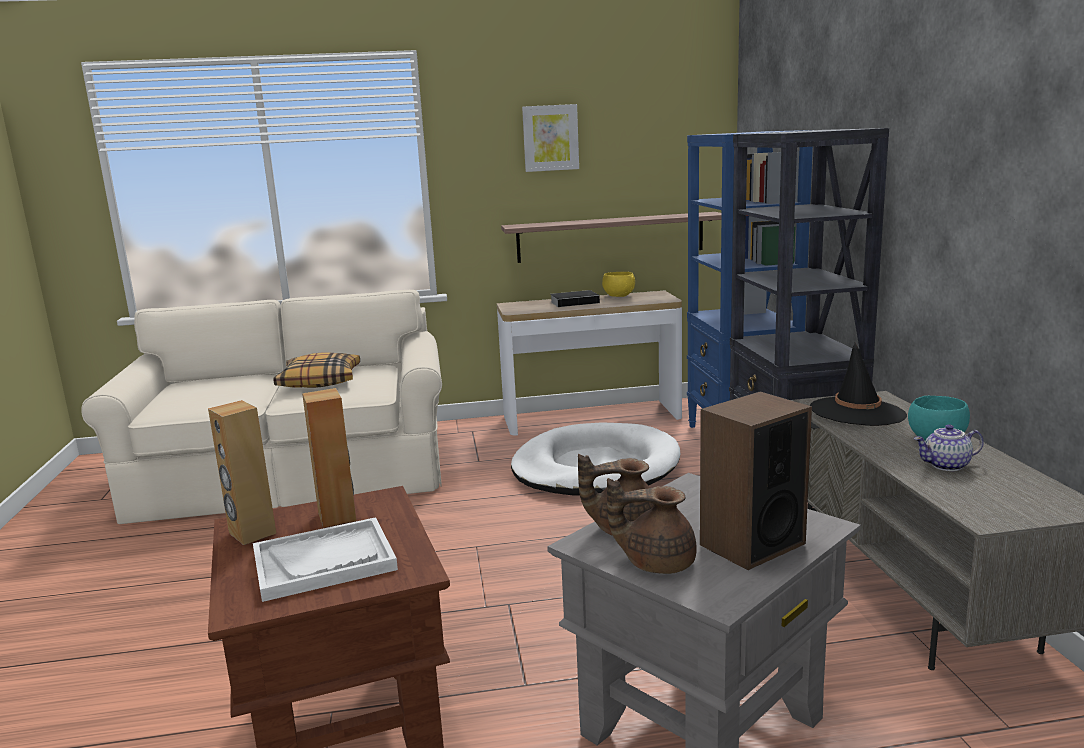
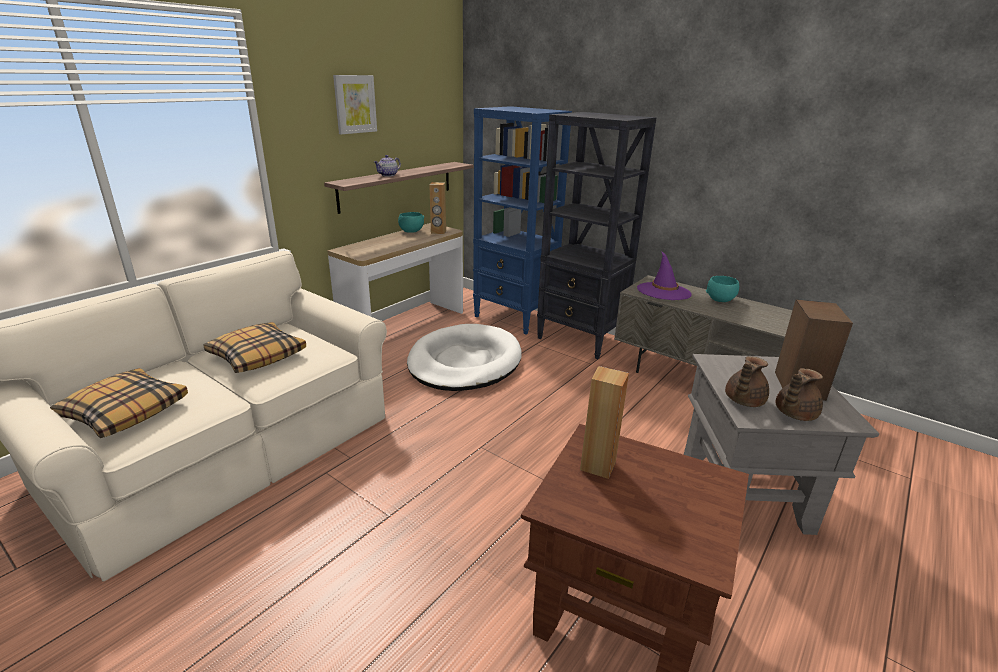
camera: 45 degrees left, 10 degrees up
(187, 394) = (125, 411): none -> pillow
(251, 533) = (576, 509): brown speaker -> brown speaker (438, 232)
(324, 561) = (668, 501): white tray -> none
(576, 302) = (391, 241): book -> none
(618, 296) = (411, 231): yellow bowl -> turquoise bowl
(857, 412) = (663, 291): black hat -> purple hat
(946, 466) = (750, 313): teapot -> teapot (388, 175)

